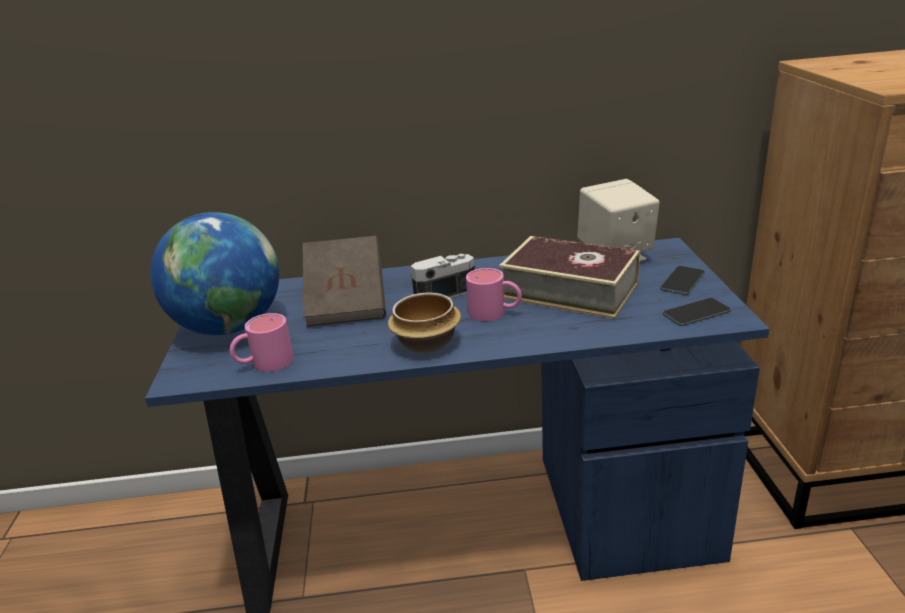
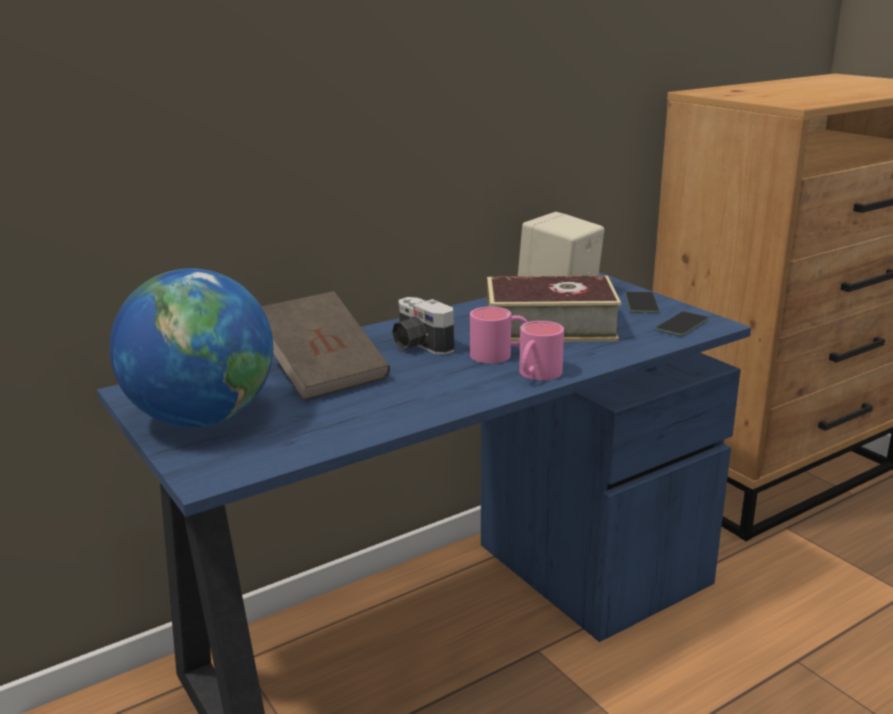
camera: 30 degrees left, 5 degrees down
(264, 364) = (299, 442): pink mug -> pink mug (536, 375)
(427, 344) = (464, 391): bowl -> none
(441, 291) = (418, 345): camera -> camera turned 75 degrees counterclockwise

